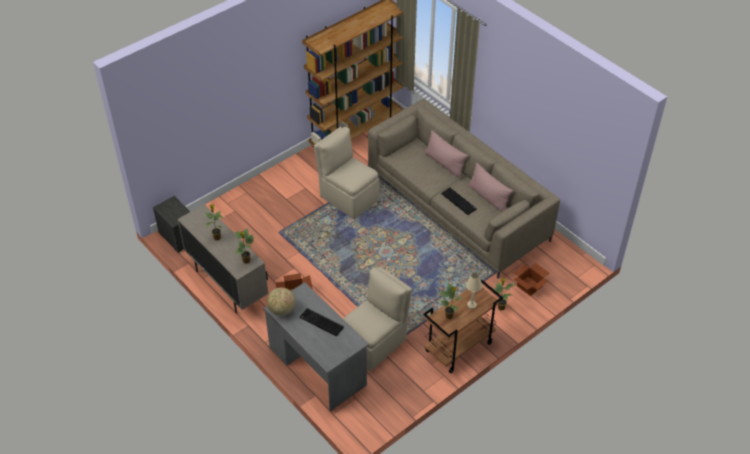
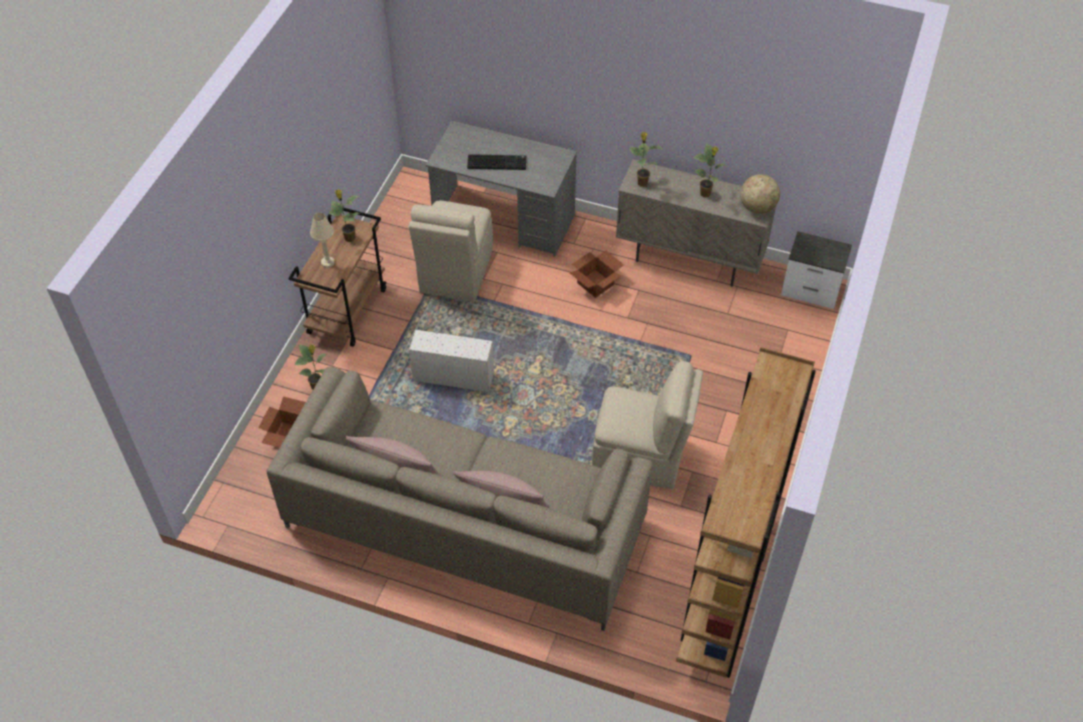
camera: 150 degrees right, 5 degrees up
(282, 310) = (553, 157): globe -> globe (757, 207)
(418, 279) = (452, 376): none -> white storage box
(459, 201) = (437, 439): keyboard -> none

